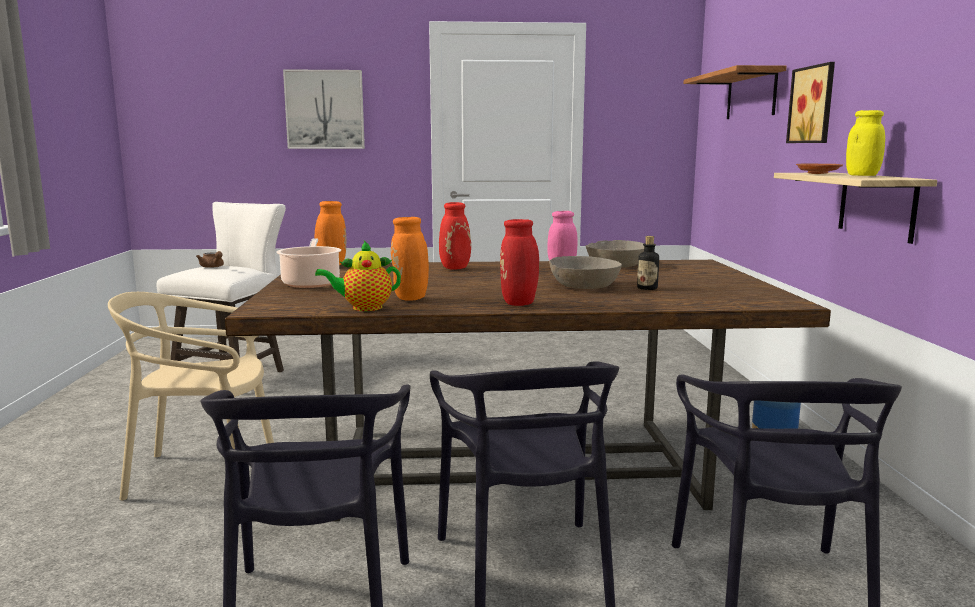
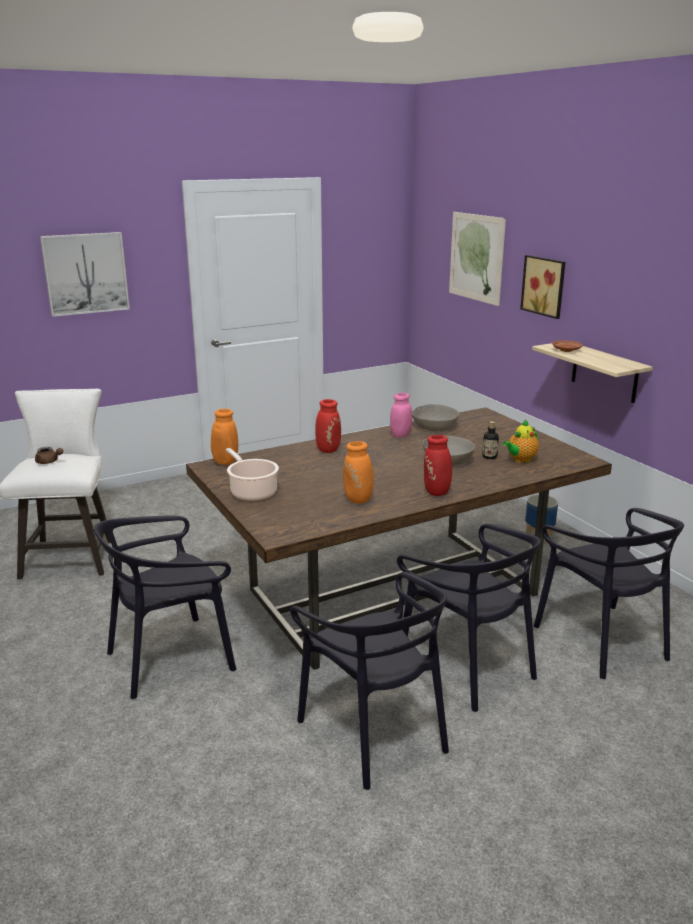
camera: 25 degrees left, 10 degrees up
(204, 473) = (171, 658): beige chair -> black chair
(363, 308) = (343, 518): teapot -> teapot (520, 459)
(751, 95) = (476, 257): shelf -> picture
(862, 175) = (600, 356): yellow jar -> none

